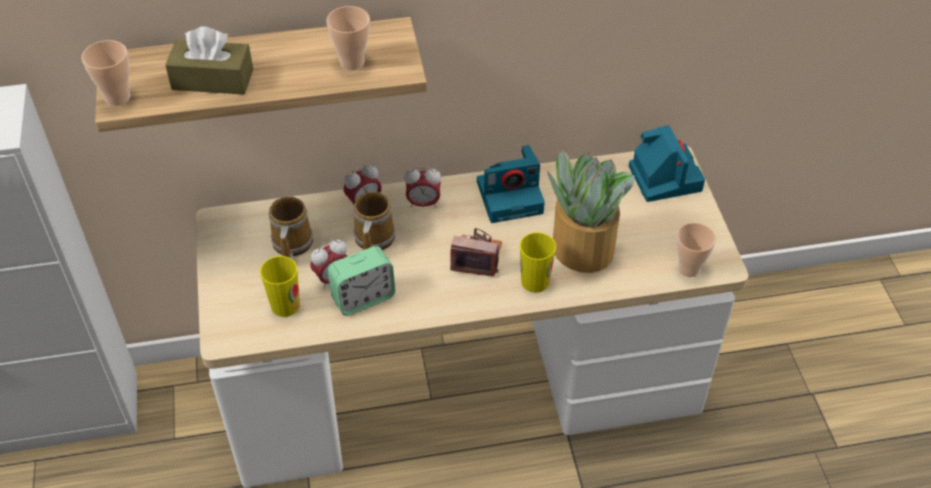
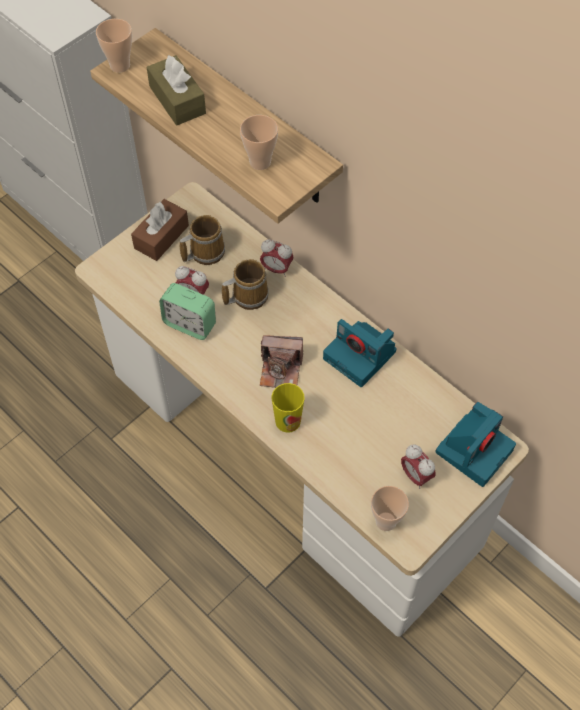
camera: 55 degrees right, 10 degrees up
(238, 267) = (161, 237): none -> brown tissue box
(285, 305) = (149, 284): cup -> none
(423, 203) = (306, 305): alarm clock -> alarm clock (415, 476)
(476, 258) = (281, 370): camera -> camera turned 120 degrees clockwise
(582, 248) = (347, 433): potted plant -> none

